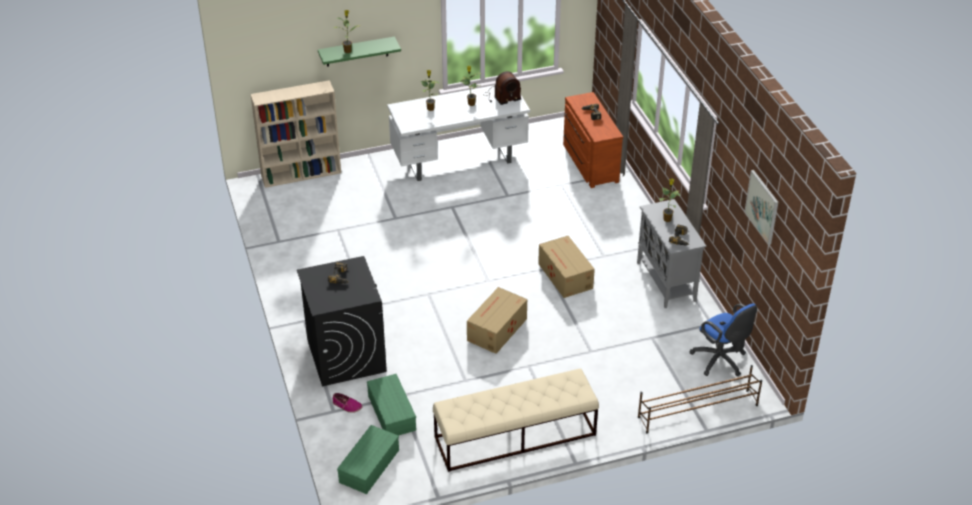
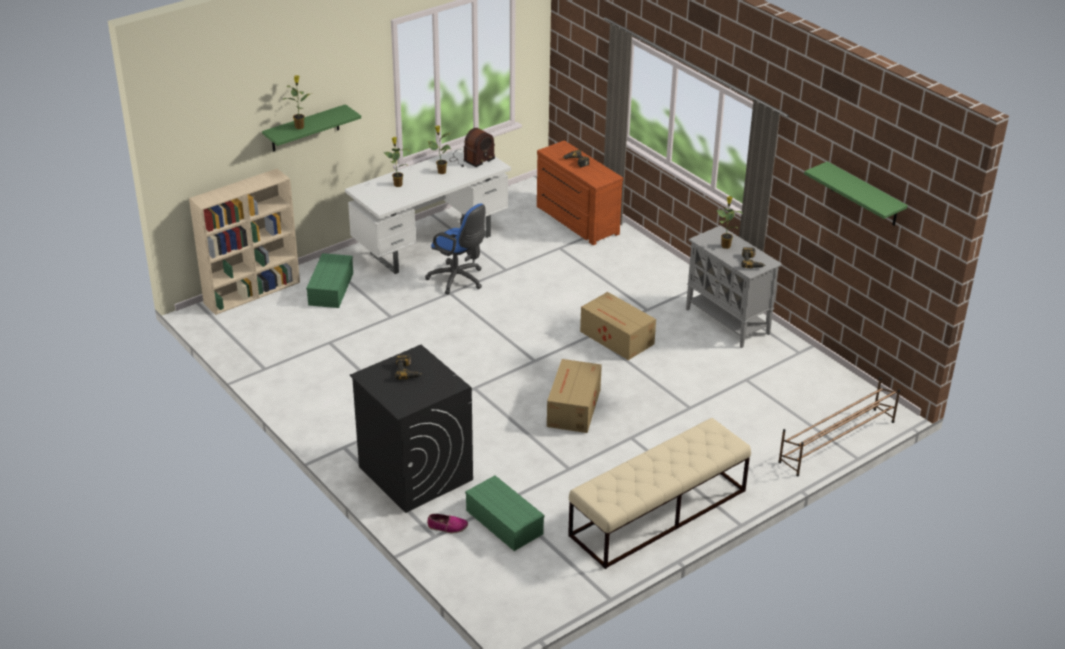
camera: 20 degrees left, 5 degrees down
(369, 465) = (510, 584): green storage box -> green storage box (330, 288)
(721, 361) = (831, 387): blue office chair -> blue office chair (459, 280)
(762, 207) = (864, 195): picture -> green shelf

